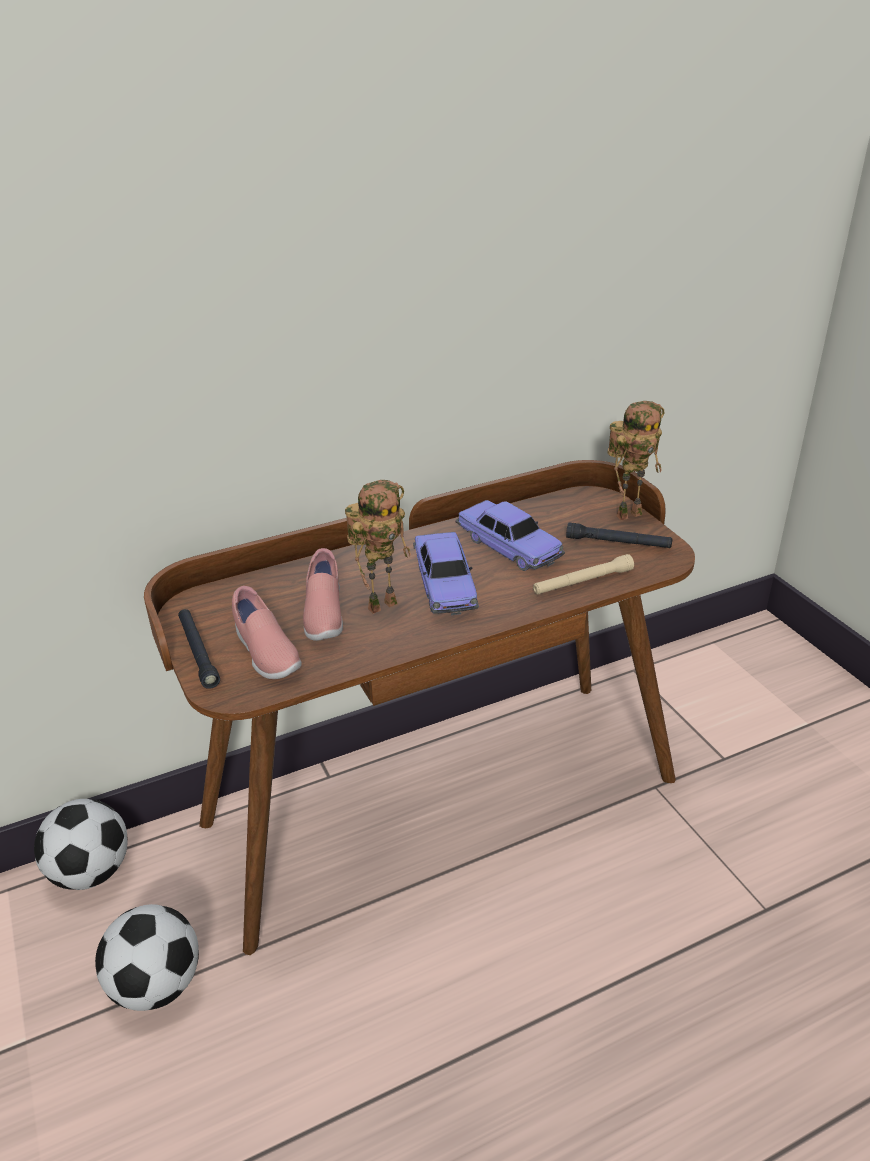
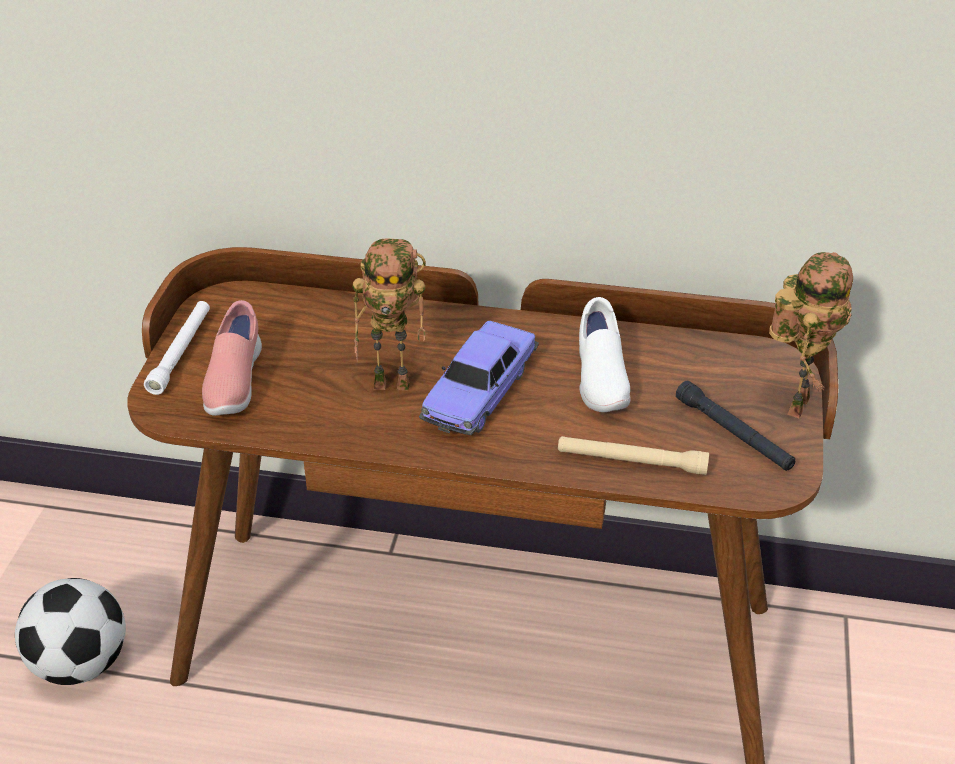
camera: 35 degrees right, 5 degrees up
(91, 872) = (116, 528): football -> none
(198, 653) = (181, 352): black flashlight -> white flashlight
(323, 615) = (326, 368): pink shoe -> none
(509, 547) = (599, 379): toy car -> white shoe
(629, 513) = (794, 403): toy robot -> toy robot turned 75 degrees counterclockwise

